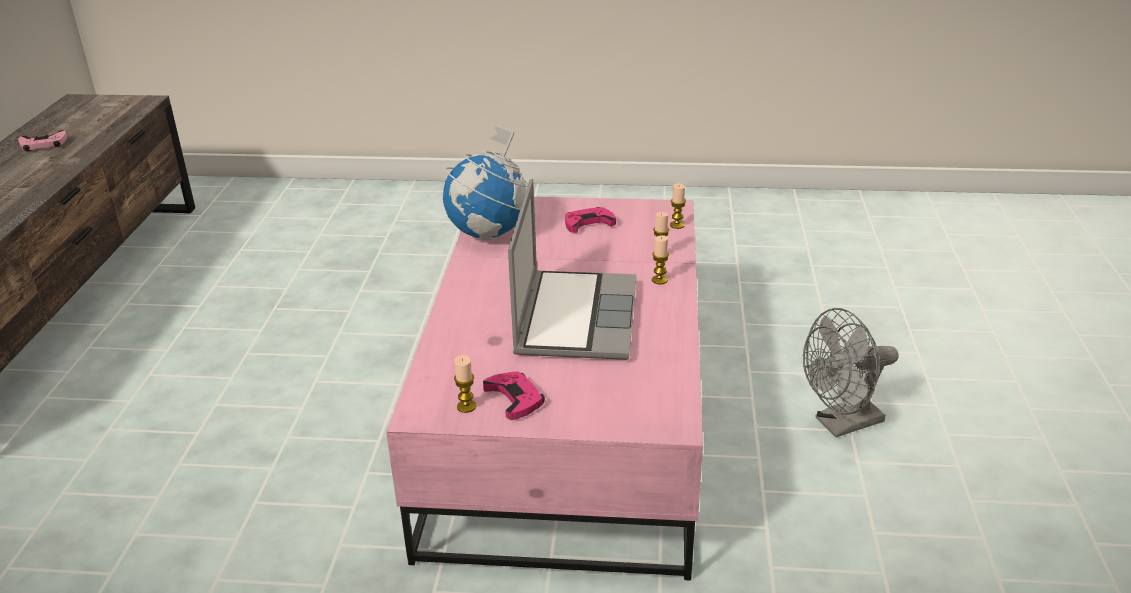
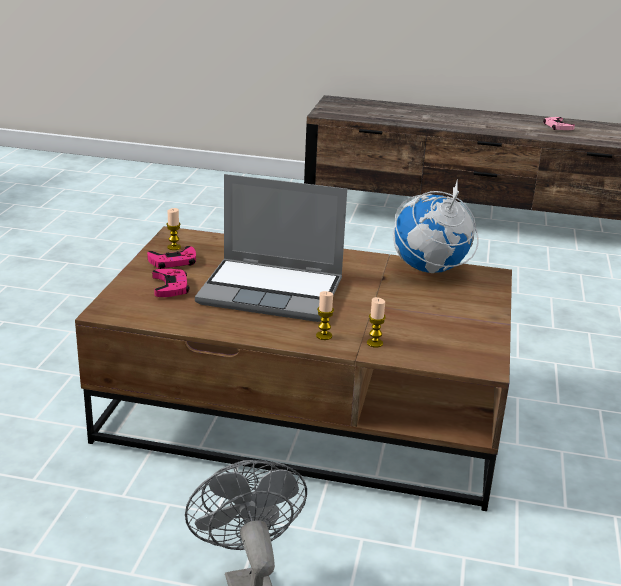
camera: 95 degrees right, 5 degrees down
(567, 417) = (308, 410): pink coffee table -> brown coffee table
(588, 223) = (447, 315): pink game controller -> pink game controller (170, 287)
(677, 225) = (441, 362): candle -> none

